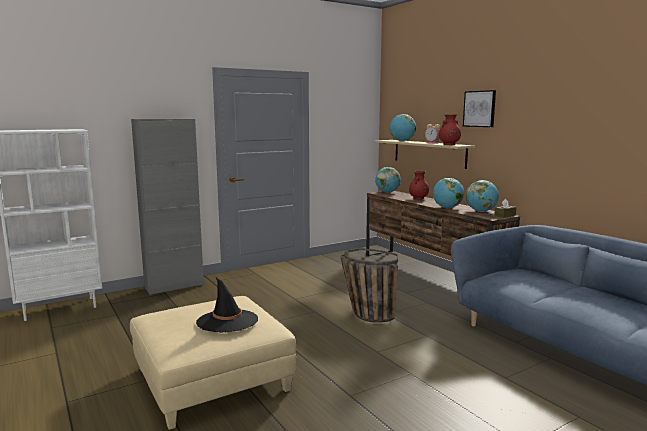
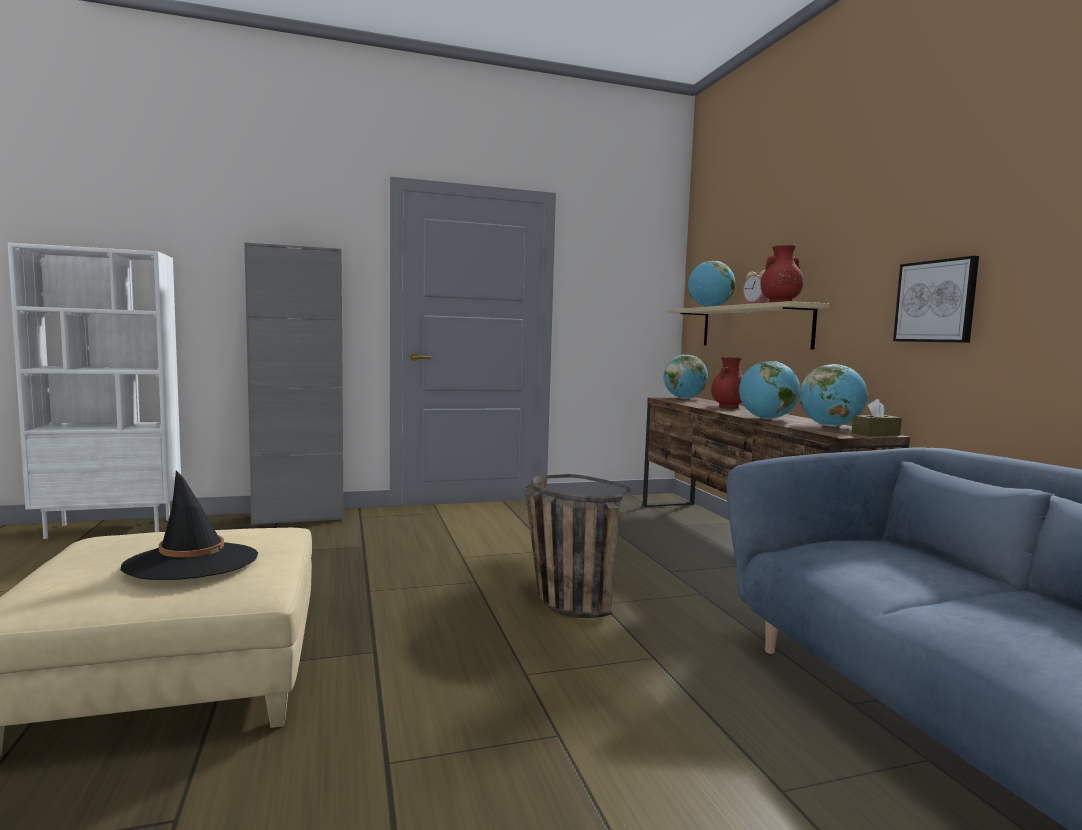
camera: 15 degrees right, 5 degrees down
(479, 109) = (839, 232): picture -> picture (936, 301)

